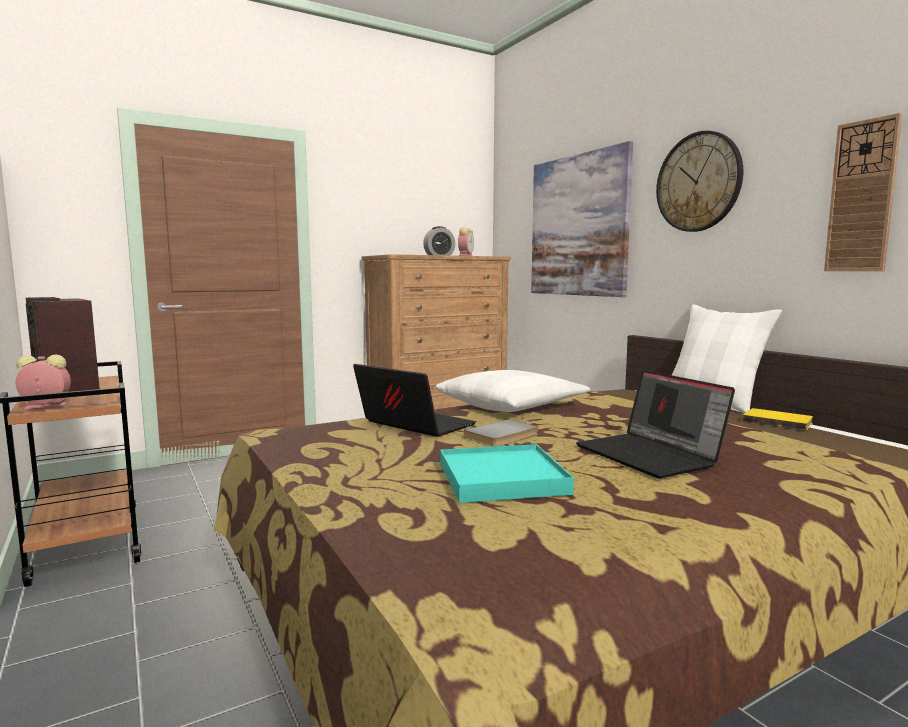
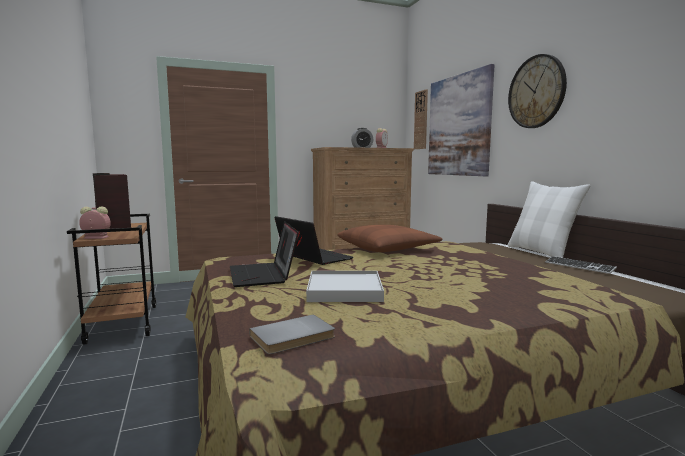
camera: 10 degrees right, 0 degrees up
(501, 478) = (344, 290): turquoise tray -> white tray
(503, 436) = (366, 266): grey book -> grey book (294, 337)
(511, 405) = (387, 248): white pillow -> brown pillow
(651, 456) = (458, 282): laptop -> laptop (263, 275)
(777, 421) = (579, 266): yellow book -> keyboard
(862, 197) = (647, 99): wall clock -> wall clock (421, 120)

